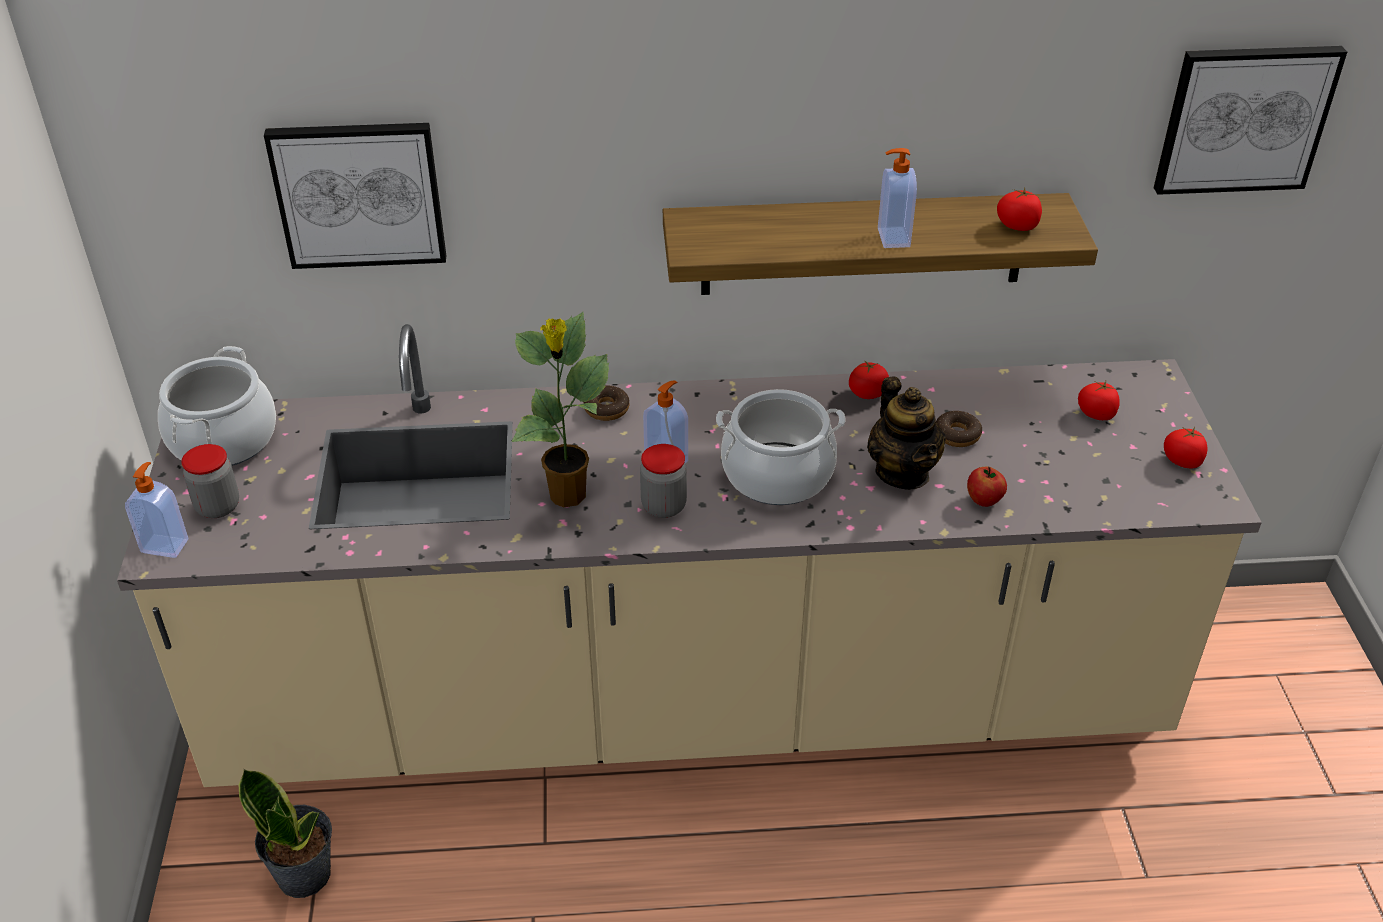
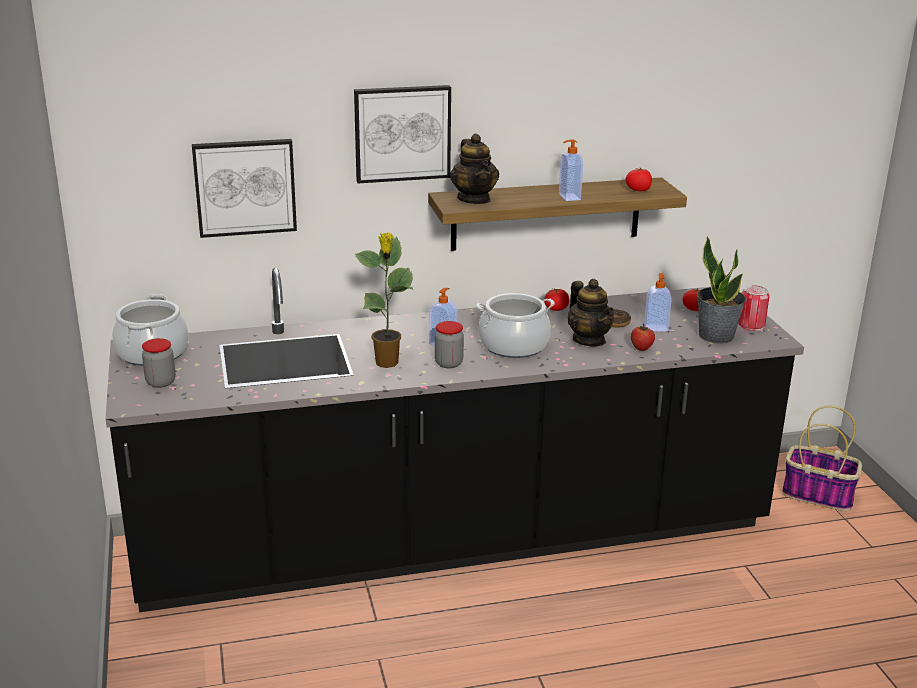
camera: 10 degrees left, 15 degrees down
(165, 545) = (132, 401): soap dispenser -> soap dispenser (655, 327)
(305, 874) = (213, 653): potted plant -> potted plant (716, 335)
(606, 409) = (397, 325): donut -> none
(691, 706) = (455, 541): beige counter -> black counter
(732, 232) = (474, 199): none -> teapot
(1182, 461) = (751, 325): tomato -> can
(1244, 118) = (753, 129): picture -> picture (402, 133)
(1273, 680) = (819, 495): none -> basket

